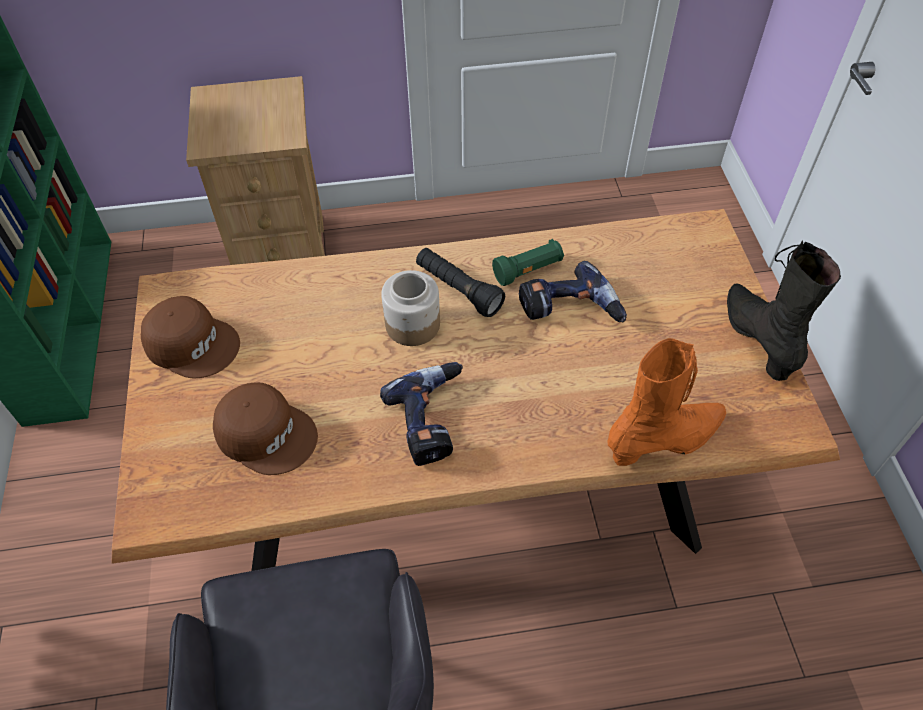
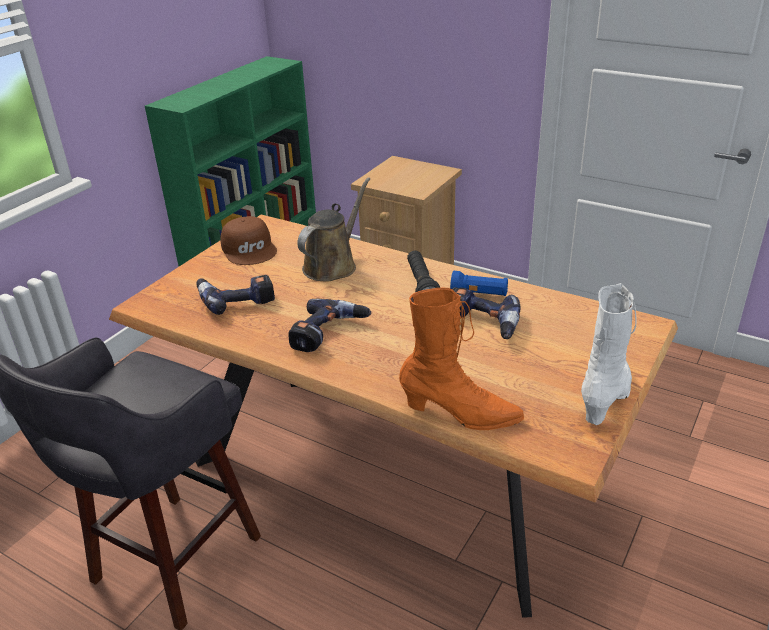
camera: 40 degrees right, 20 degrees down
(267, 433) = (236, 299): brown cap -> power drill
(327, 313) = (333, 265): none -> brown watering can
(412, 325) = (372, 289): jar -> none
(528, 270) = (479, 294): green flashlight -> blue flashlight
(758, 339) = (606, 398): black boot -> white boot

